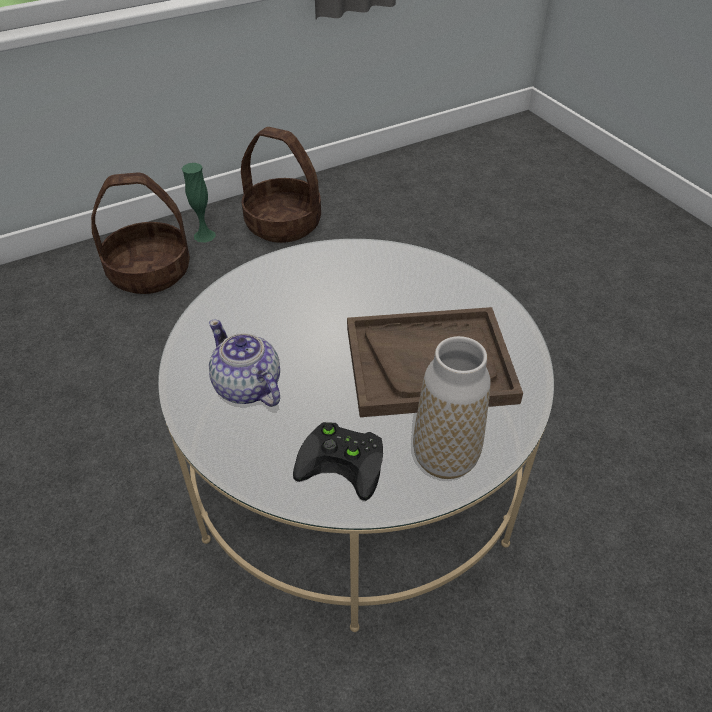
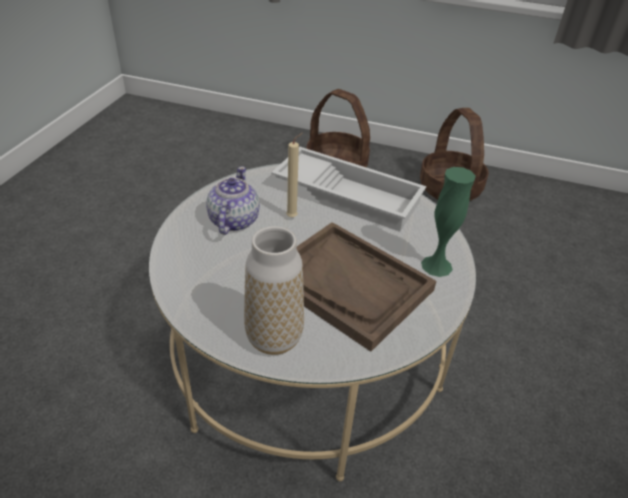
camera: 45 degrees right, 5 degrees down
(204, 235) = (392, 167): green vase -> green vase (436, 266)
(295, 339) = (293, 217): none -> beige candle
(310, 282) = (349, 194): none -> white tray
(345, 461) = (221, 293): black game controller -> none

